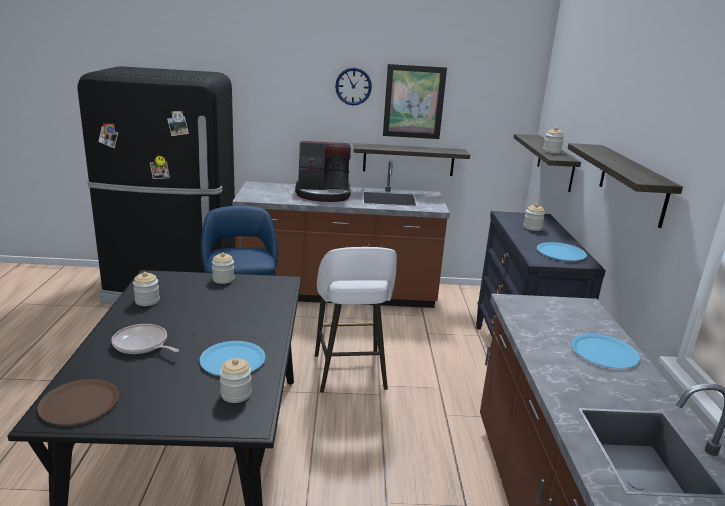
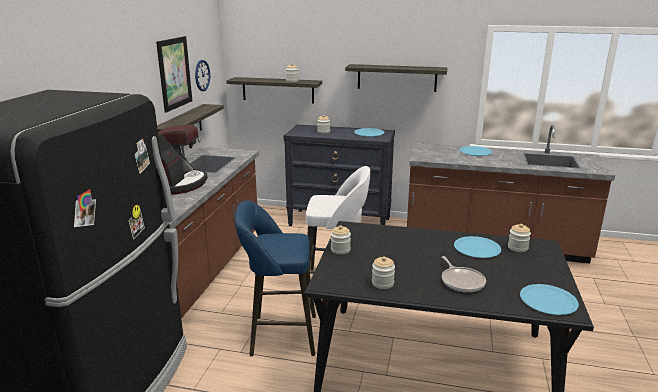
camera: 75 degrees left, 0 degrees up
(79, 403) = (548, 300): brown plate -> blue plate
(142, 344) = (461, 281): frying pan -> frying pan turned 60 degrees counterclockwise
(353, 86) = (141, 71): wall clock -> wall clock (202, 75)

